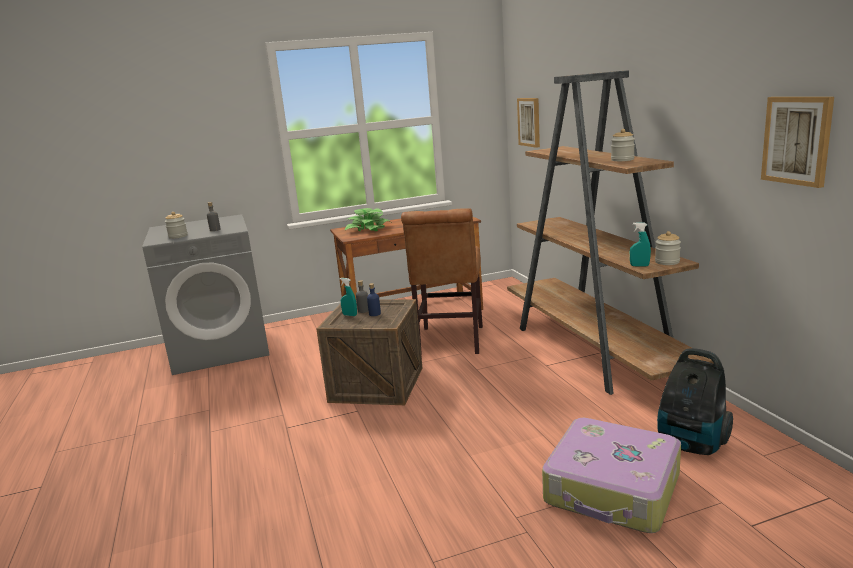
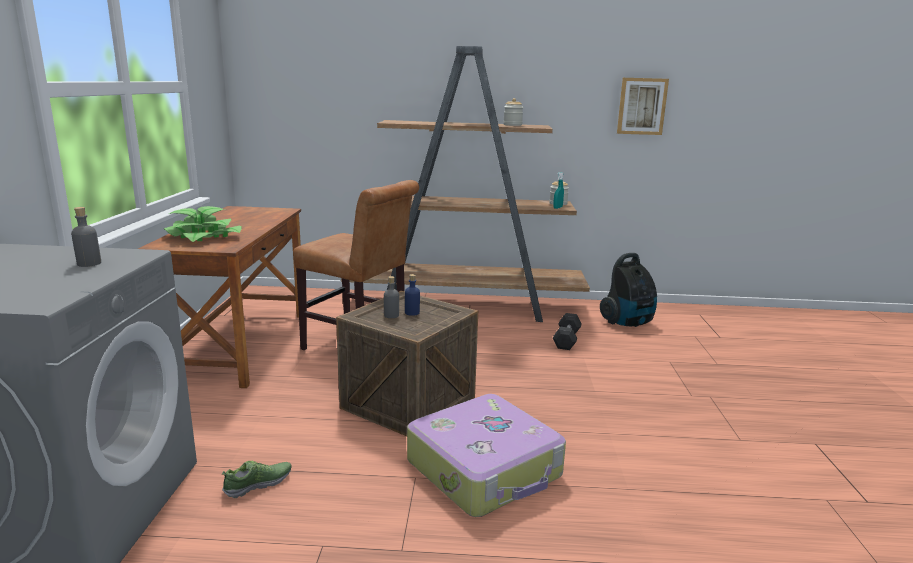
camera: 70 degrees left, 0 degrees up
(178, 236) = (52, 286): jar -> none
(257, 376) = (258, 484): none -> shoe
(350, 315) = (400, 322): turquoise spray bottle -> none
(529, 122) = (287, 97): picture -> none
(578, 417) = (566, 340): none -> grey dumbbell
(612, 489) = (669, 357): suitcase -> suitcase (485, 469)

